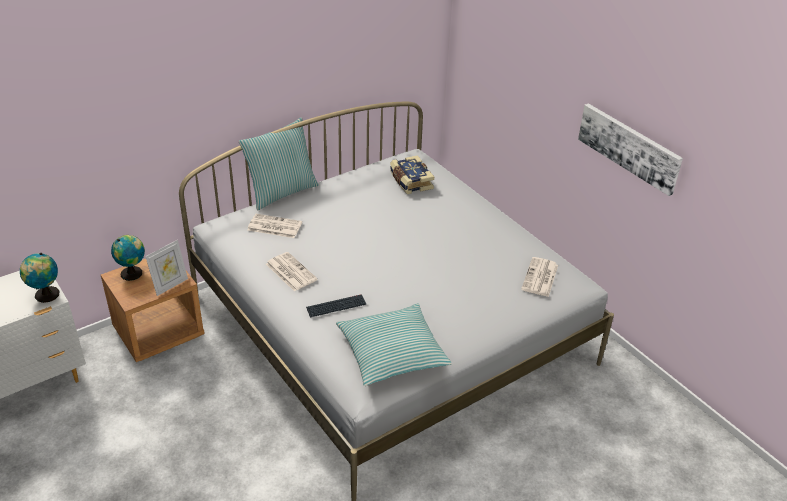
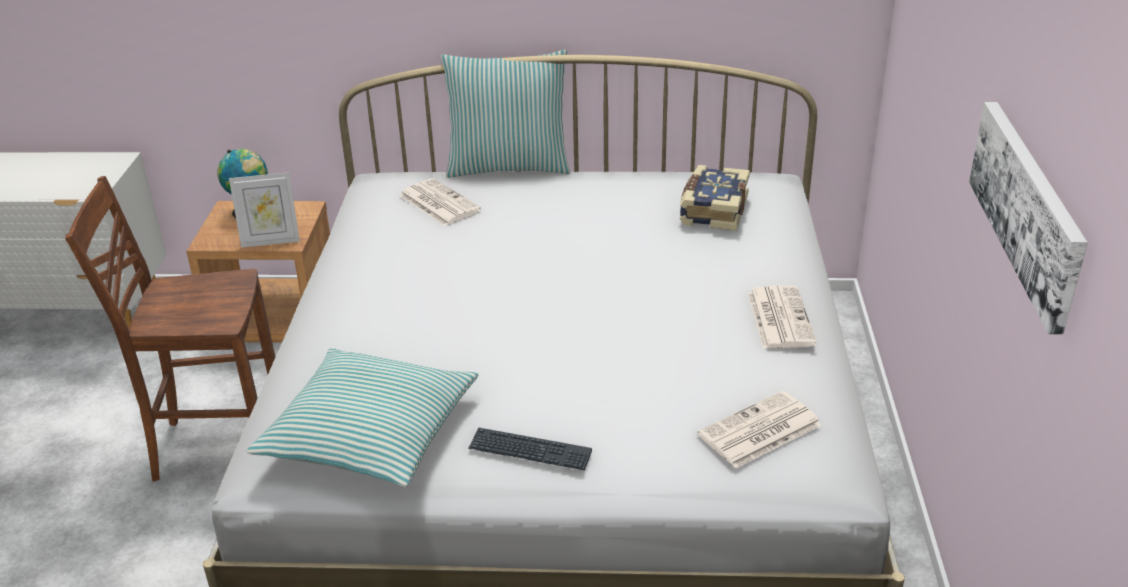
camera: 40 degrees right, 5 degrees down
(46, 295) = (90, 187): globe -> none
(214, 414) = (218, 447): none -> brown chair
(290, 272) = (382, 265): newspaper -> newspaper (779, 318)
(336, 307) = (379, 334): keyboard -> keyboard (530, 451)

